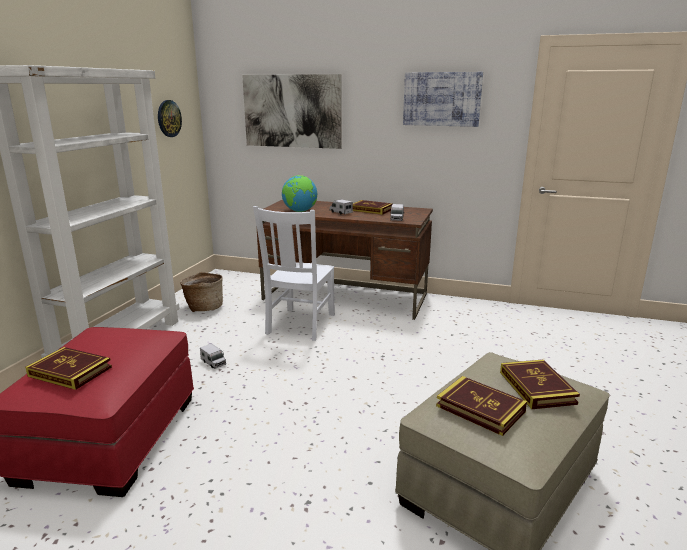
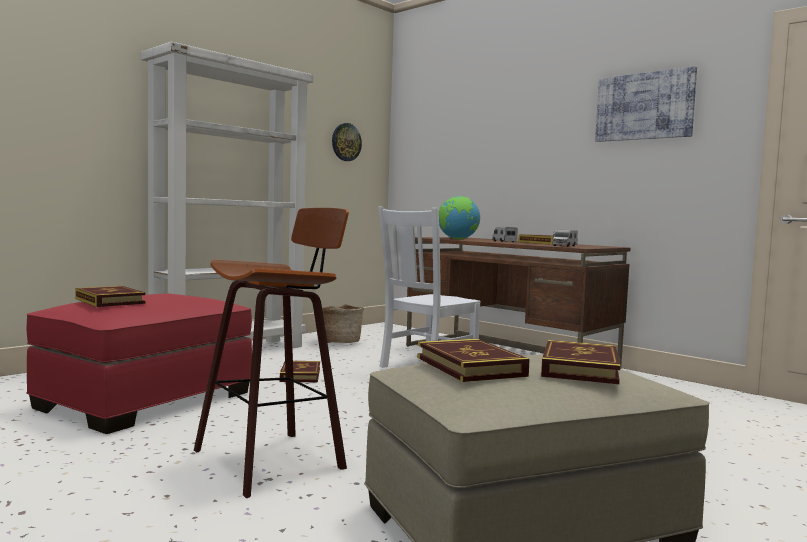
camera: 25 degrees right, 15 degrees down
(213, 363) = (300, 375): toy truck -> book
(291, 478) = (274, 459): none -> stool
(292, 111) = (475, 136): picture -> none

